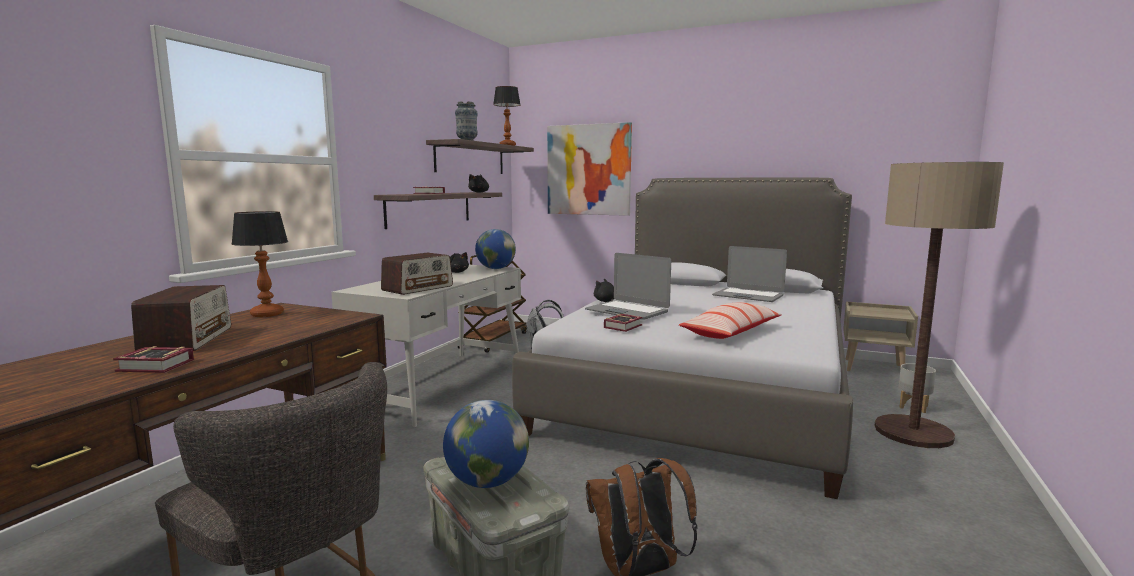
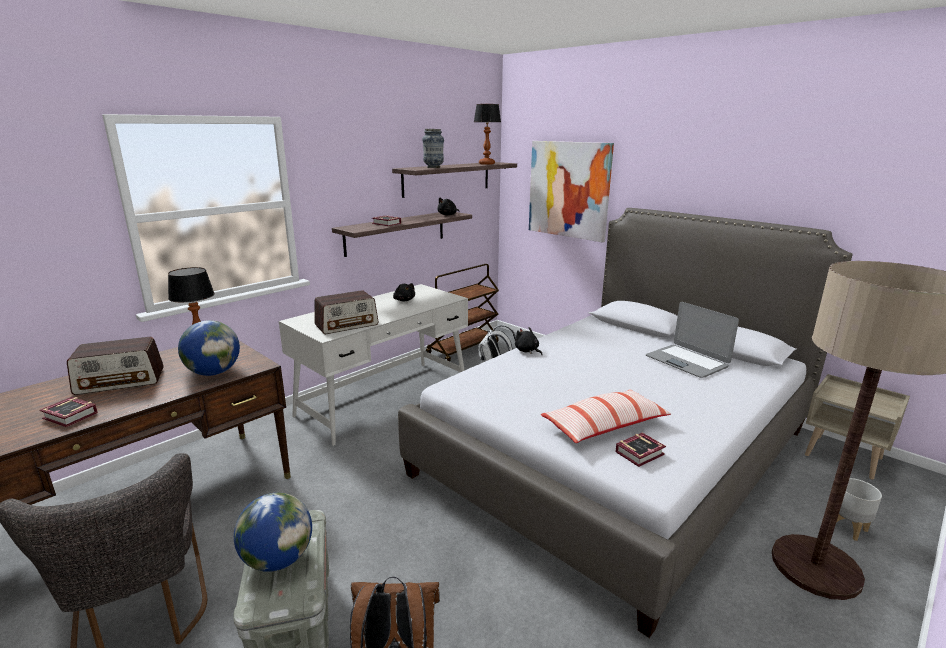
camera: 20 degrees right, 10 degrees up
(188, 339) = (121, 381): radio -> radio turned 60 degrees clockwise
(496, 268) = (443, 297): globe -> globe (214, 372)
(624, 326) = (503, 398): book -> book (642, 453)
(627, 311) = (528, 373): laptop -> none

